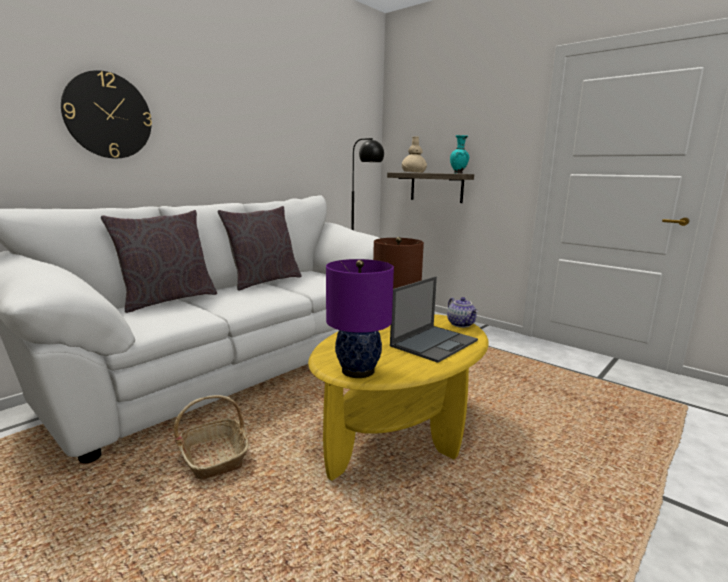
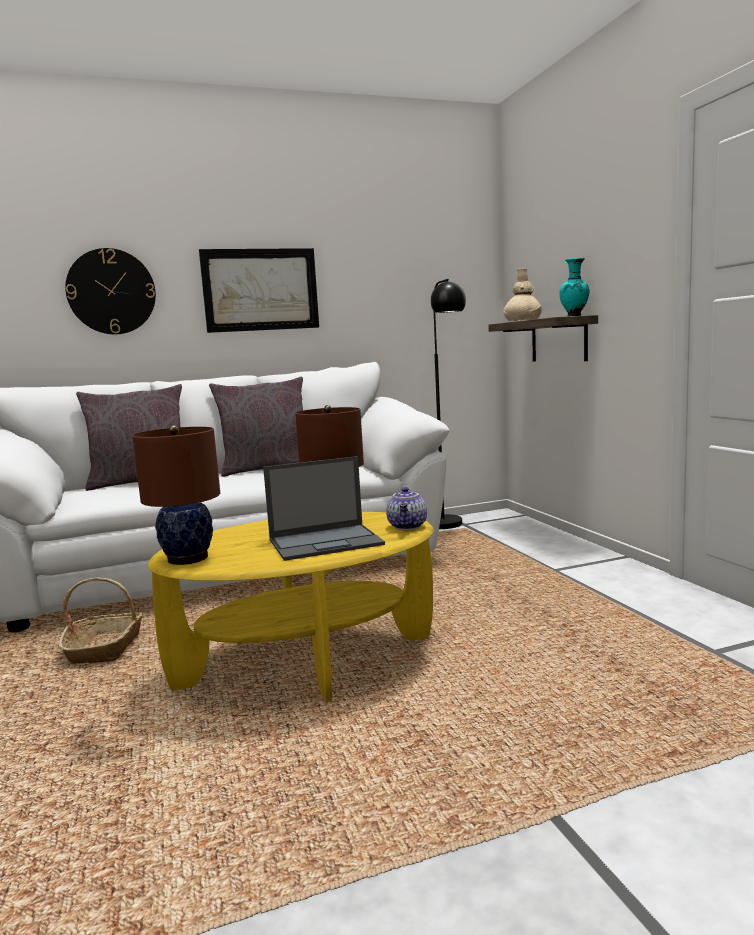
camera: 30 degrees right, 5 degrees down
(236, 129) = (260, 290): none -> picture
(358, 371) = (188, 558): purple table lamp -> brown table lamp

